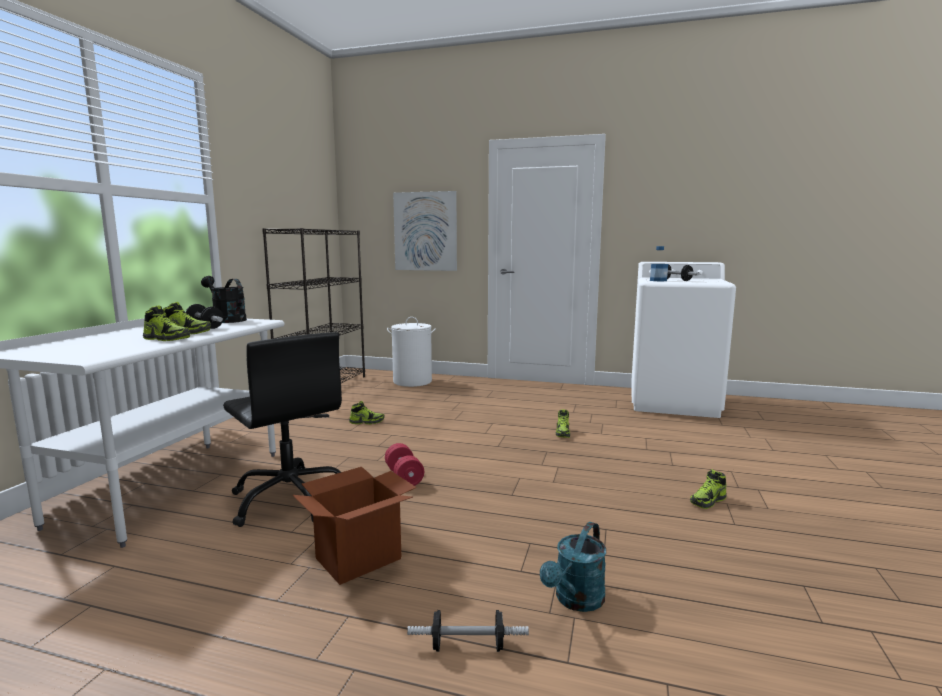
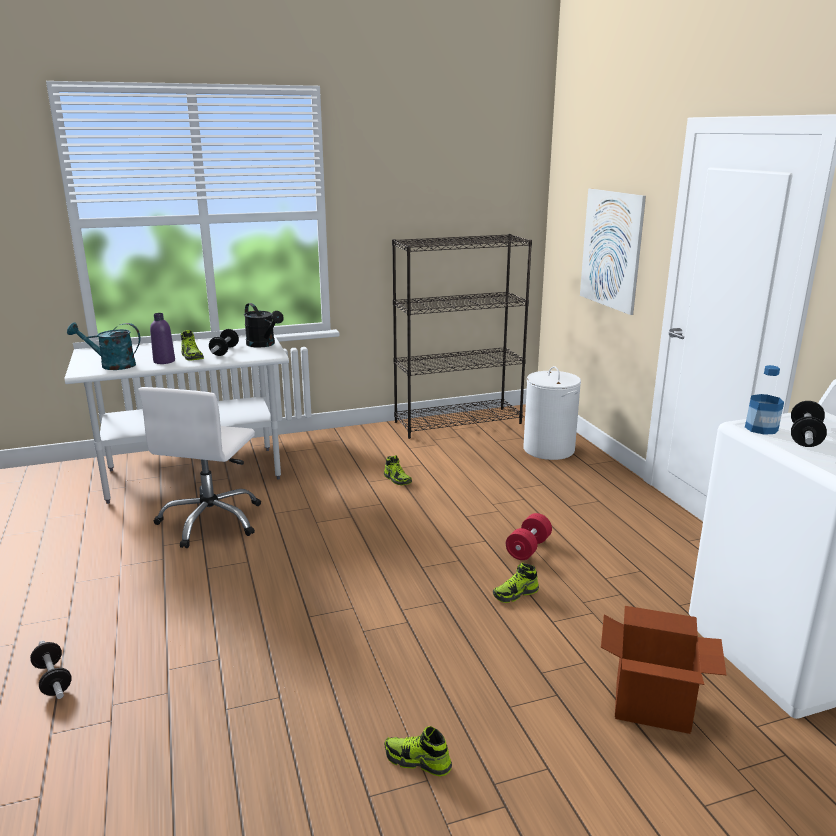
camera: 55 degrees right, 10 degrees up
(167, 339) = (164, 361): shoe -> purple bottle
(226, 320) = (263, 344): black watering can -> black watering can turned 135 degrees clockwise
(290, 499) = (211, 521): black office chair -> white office chair
(359, 558) = (142, 588): cardboard box -> cardboard box (652, 706)
(404, 477) = (294, 548): red dumbbell -> red dumbbell (528, 548)
(576, 601) = (135, 714): turquoise watering can -> turquoise watering can (112, 365)

